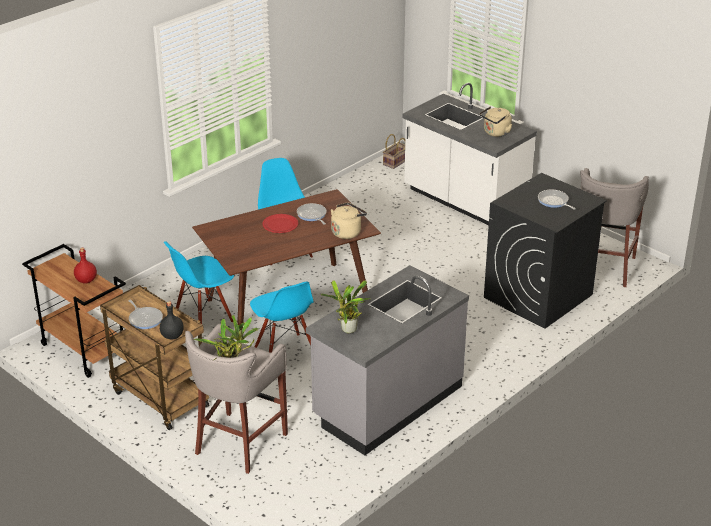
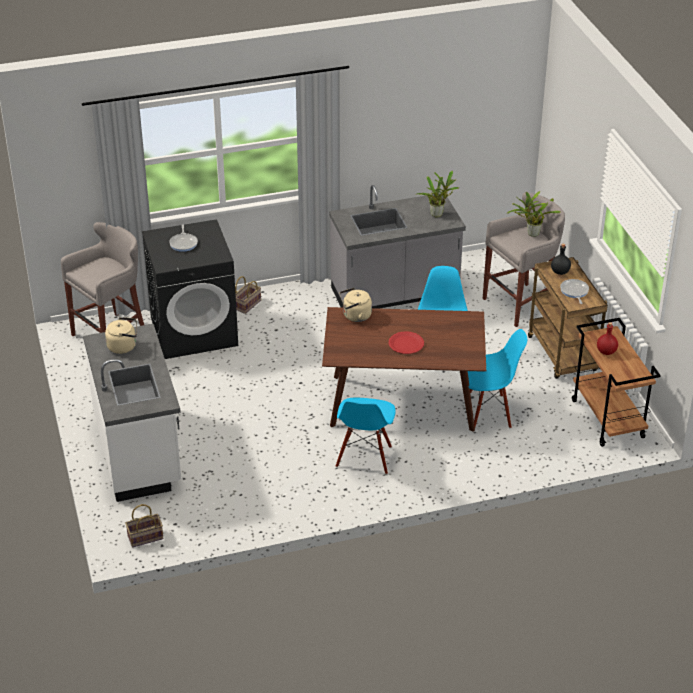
camera: 150 degrees left, 5 degrees up
(312, 215) = (370, 343): frying pan -> none
(522, 338) = (247, 304): none -> basket

